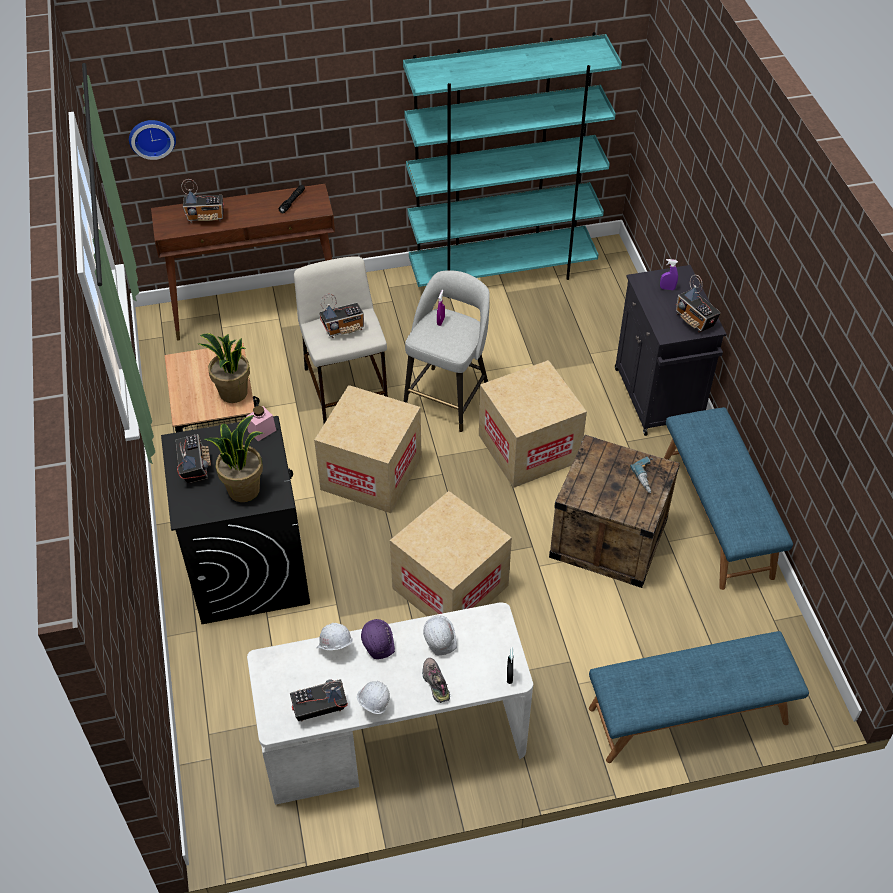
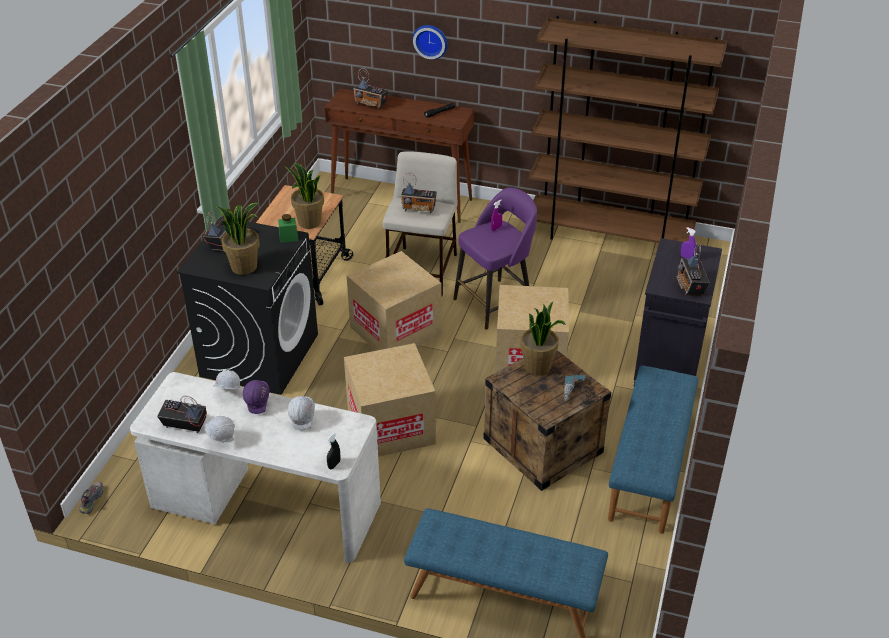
camera: 30 degrees right, 10 degrees down
(152, 137) = (350, 30): wall clock -> wall clock (431, 40)
(262, 430) = (288, 237): pink jar -> green jar
(435, 683) = (277, 445): shoe -> shoe (91, 500)
(448, 397) = (495, 303): grey stool -> purple stool
(503, 271) = (609, 236): turquoise bookcase -> brown bookcase
(594, 466) = (538, 367): none -> potted plant

